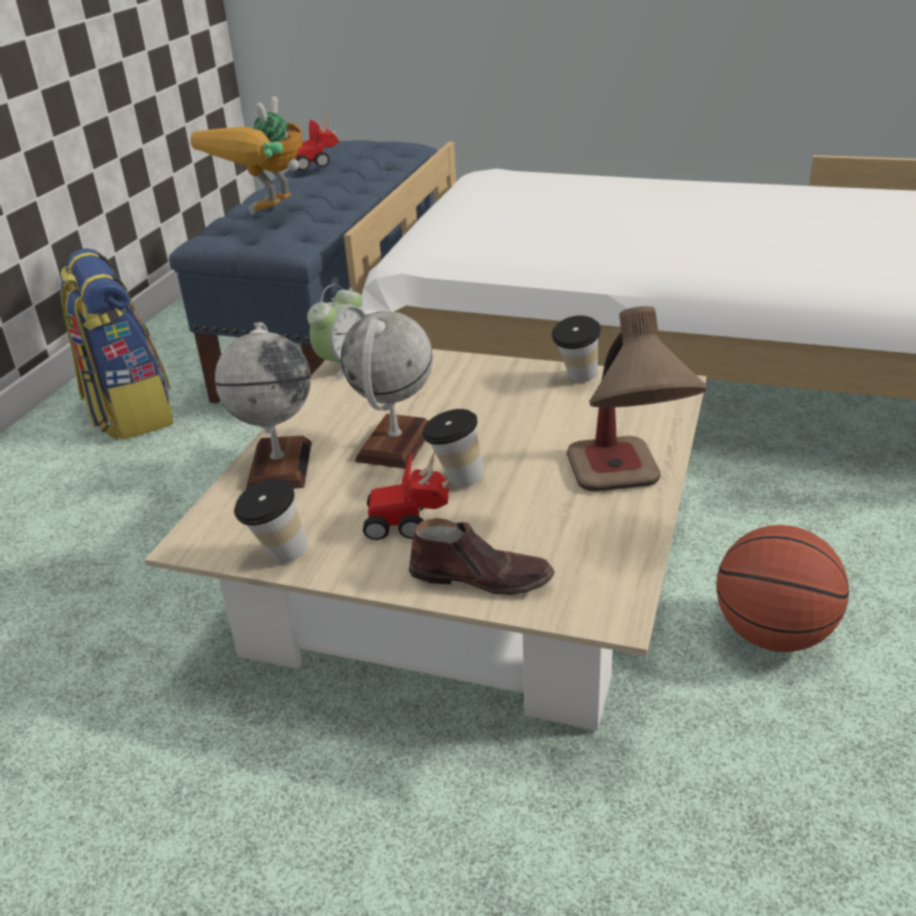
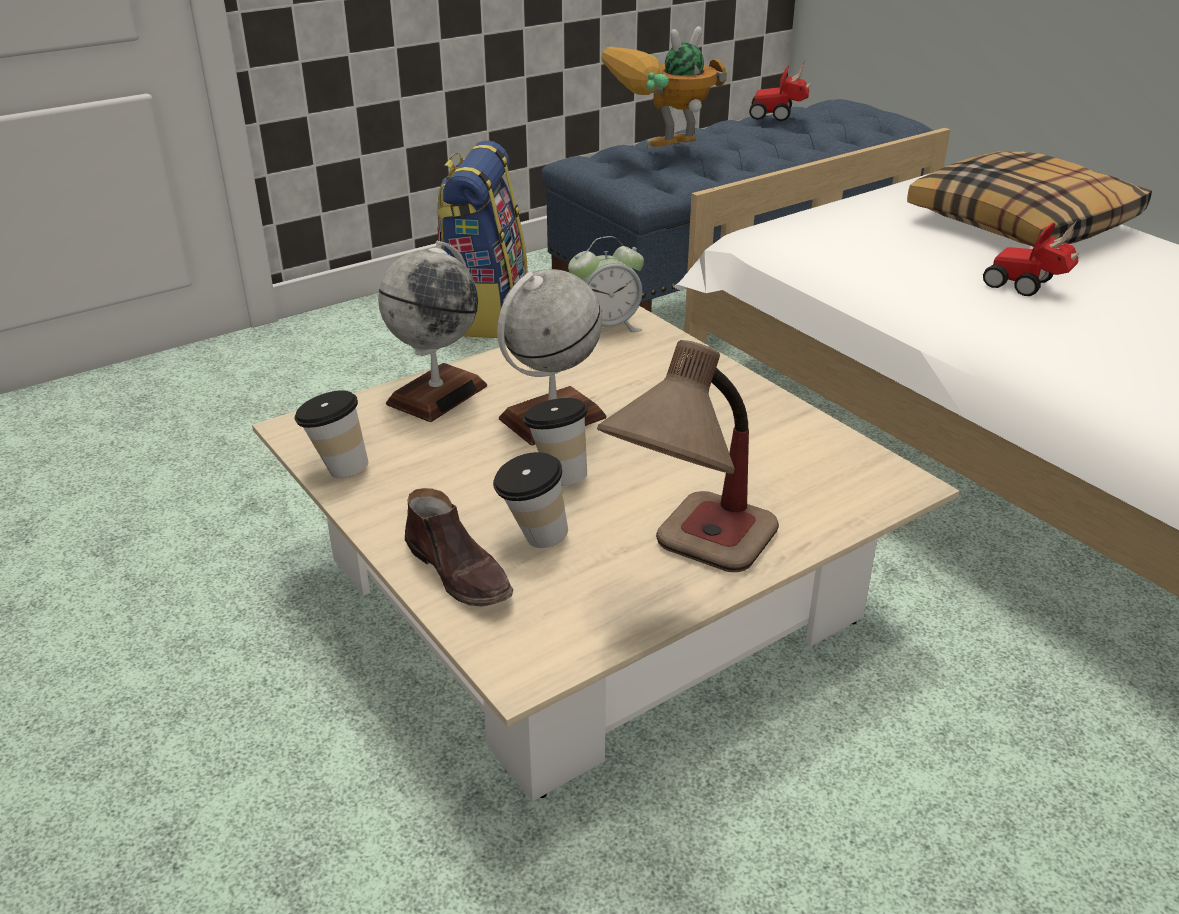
camera: 35 degrees right, 0 degrees up
(409, 523) = (468, 494): toy car -> toy car (1027, 287)
(569, 194) = (1023, 225): none -> pillow
(576, 379) = (805, 432): cup -> cup (532, 539)
(773, 634) = (825, 825): basketball -> none

